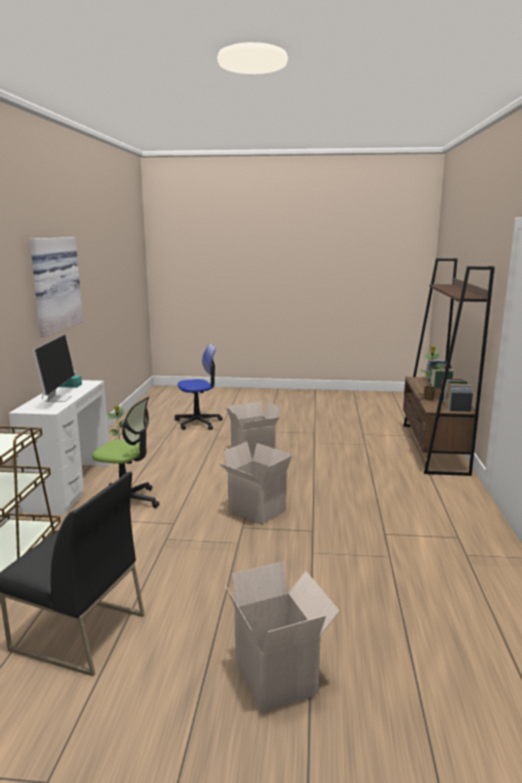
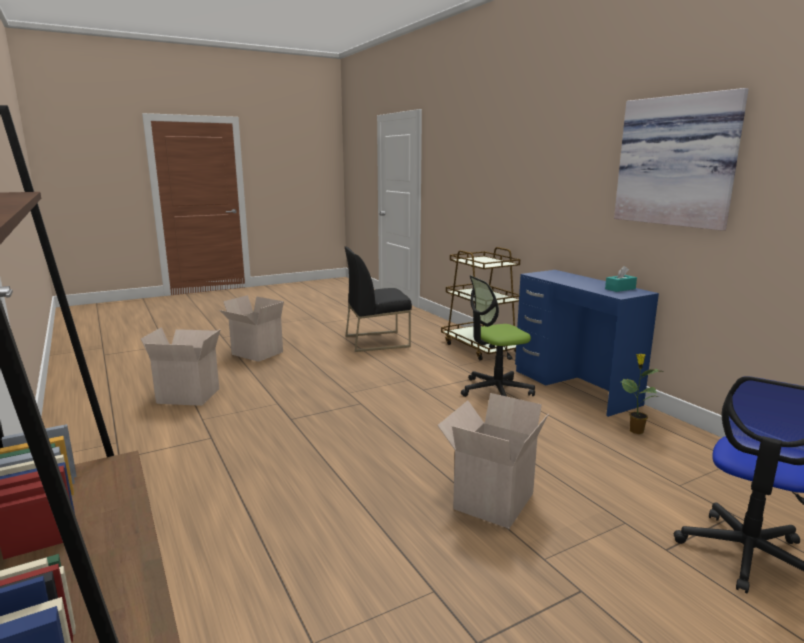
camera: 145 degrees right, 0 degrees up
(58, 398) = (570, 280): monitor -> none
(69, 486) = (575, 387): white desk -> blue desk
(255, 511) = (368, 419): cardboard box -> cardboard box (190, 395)
(429, 399) = (116, 510): potted plant -> none

